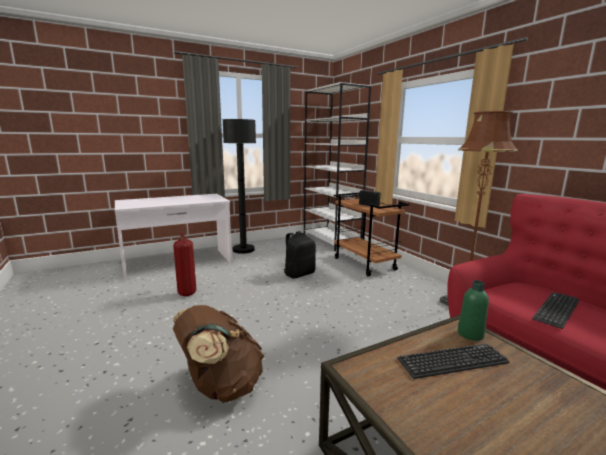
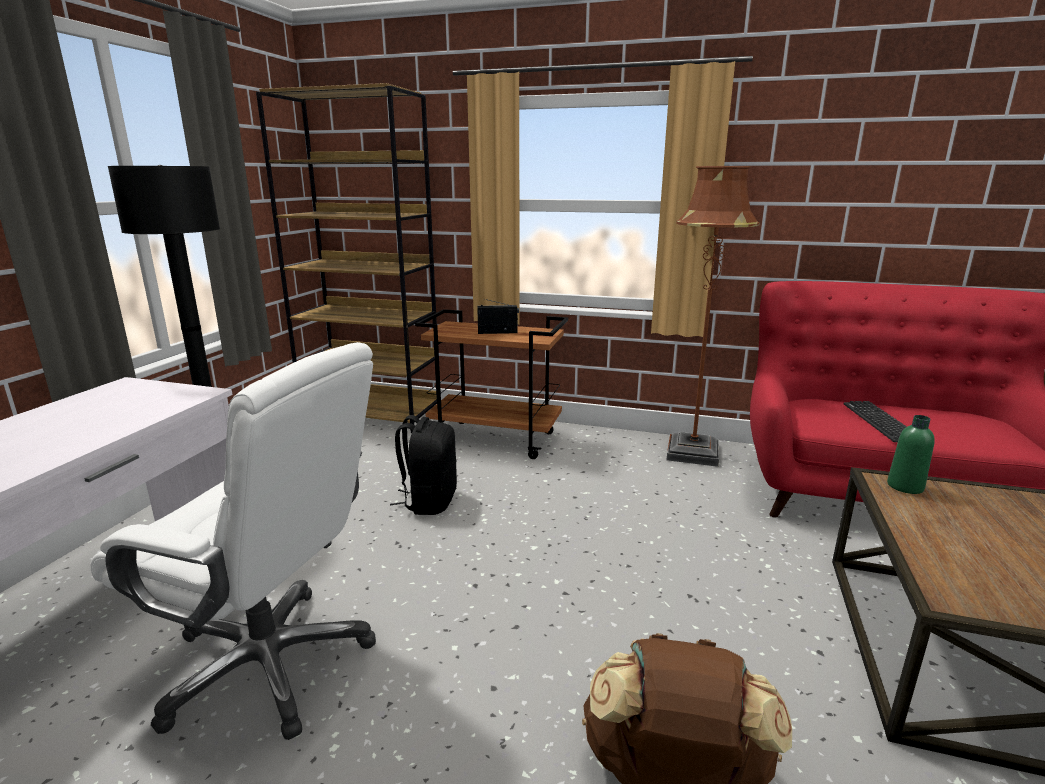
camera: 45 degrees left, 5 degrees up
(186, 293) = (270, 663): fire extinguisher -> white office chair
(331, 240) = (373, 414): white bookcase -> brown bookcase
(452, 361) = (961, 527): keyboard -> none

